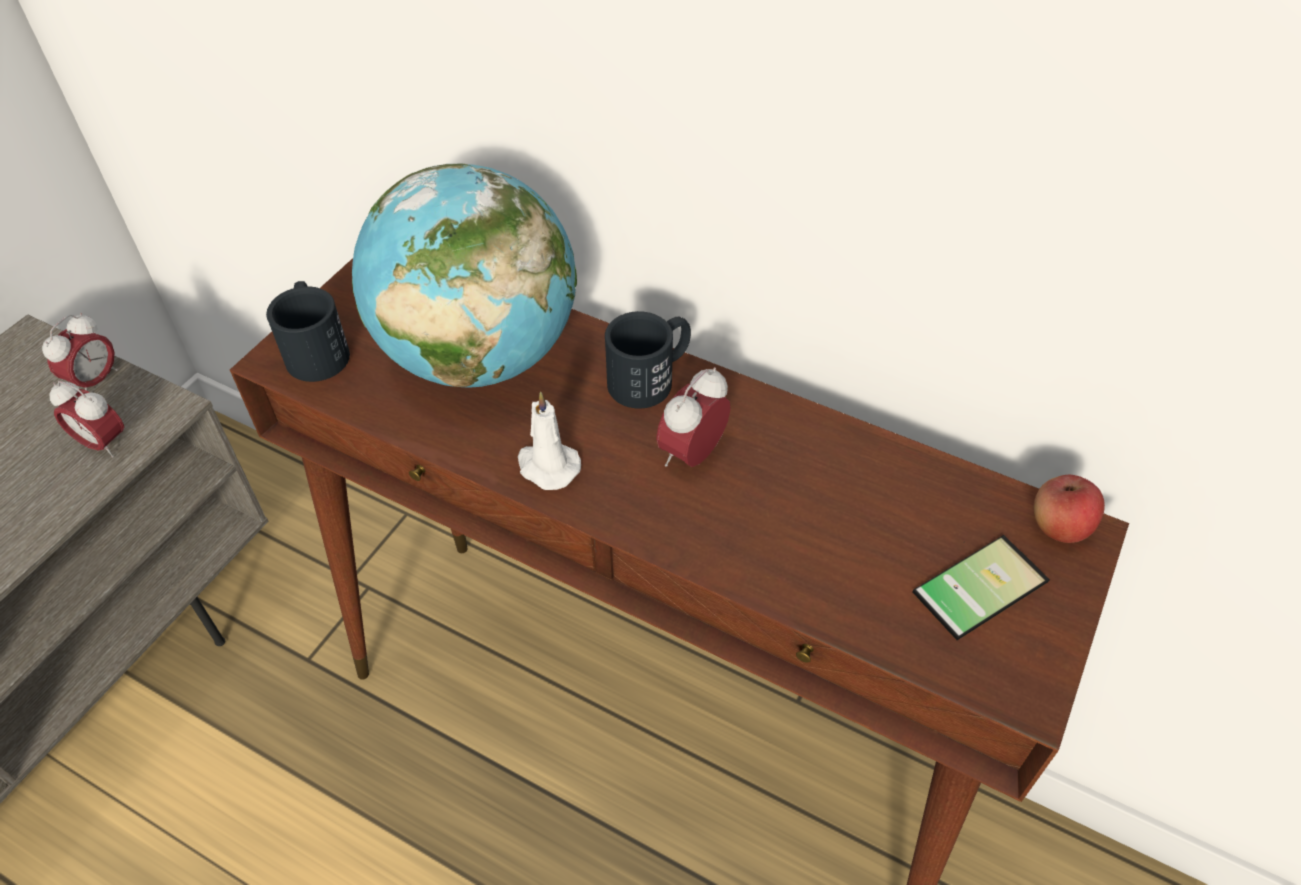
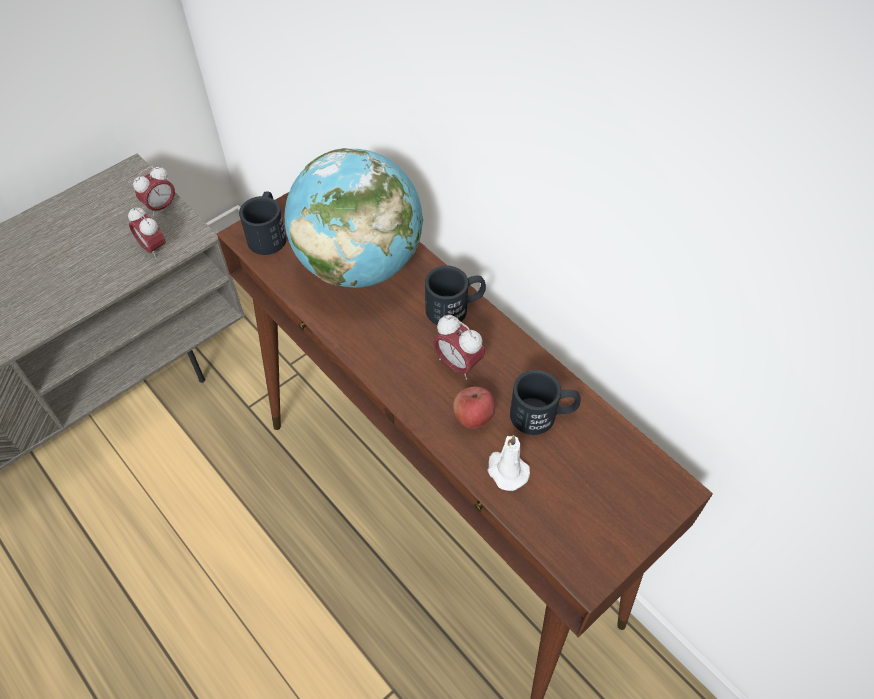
camera: 20 degrees right, 5 degrees up
(547, 466) = (369, 346): white candle -> white candle (506, 470)
(692, 454) = (458, 364): alarm clock -> alarm clock turned 105 degrees counterclockwise
(848, 488) = (543, 415): none -> black mug
(975, 581) = (592, 498): phone -> none
(1058, 527) = (664, 481): apple -> apple (473, 417)

